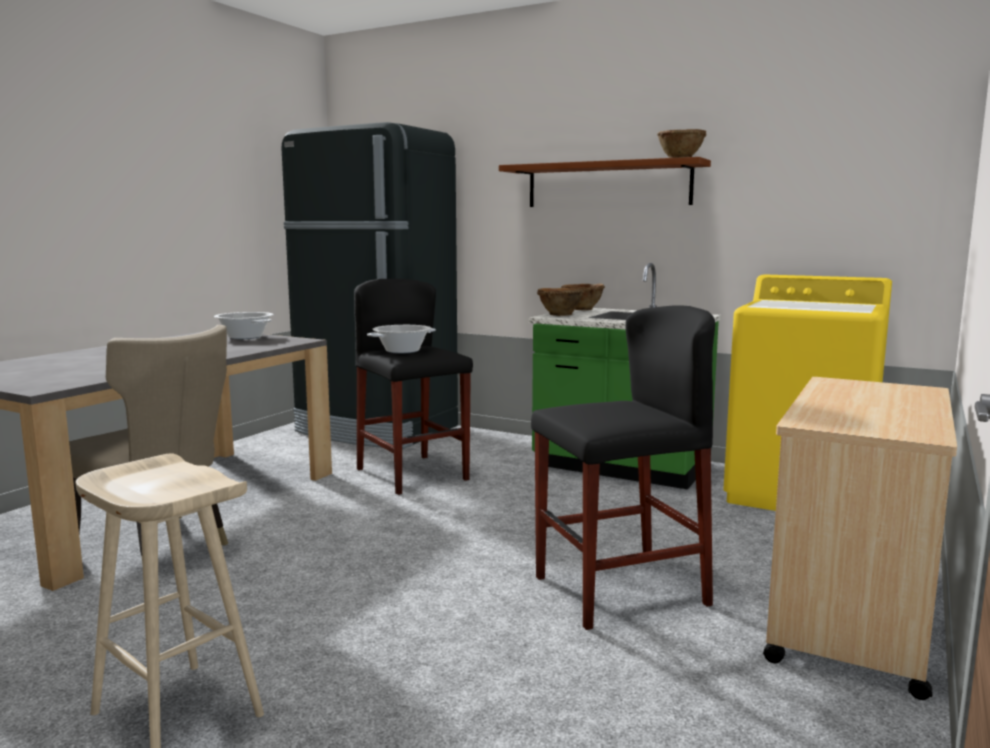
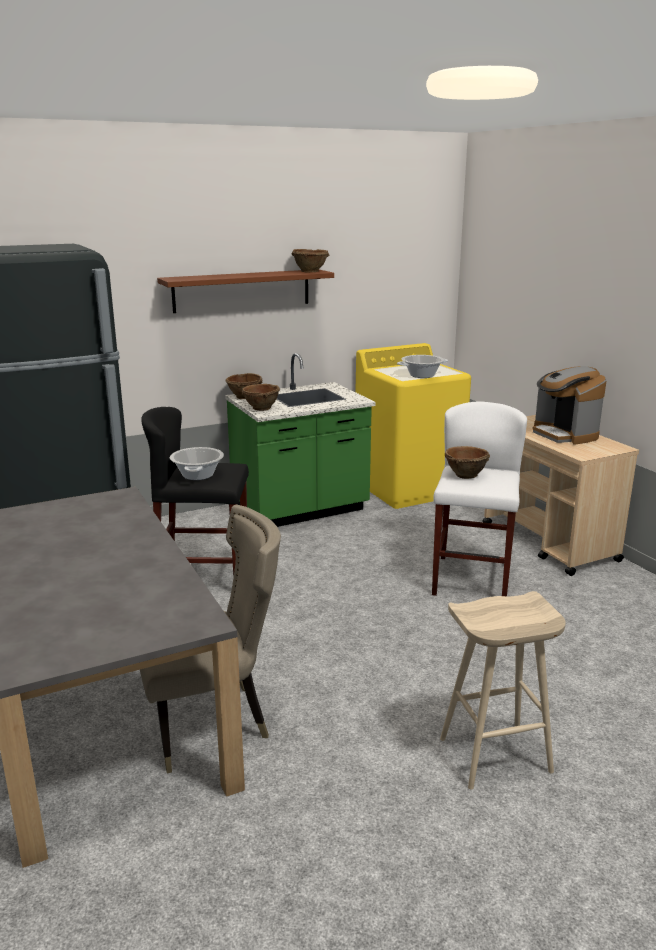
camera: 55 degrees left, 10 degrees up
(245, 337) = (55, 510): cooking pot -> cooking pot (422, 375)
(604, 406) = (465, 475): none -> brown bowl
(620, 590) = (472, 579): black stool -> white stool
(880, 405) = (564, 434): none -> coffee machine

